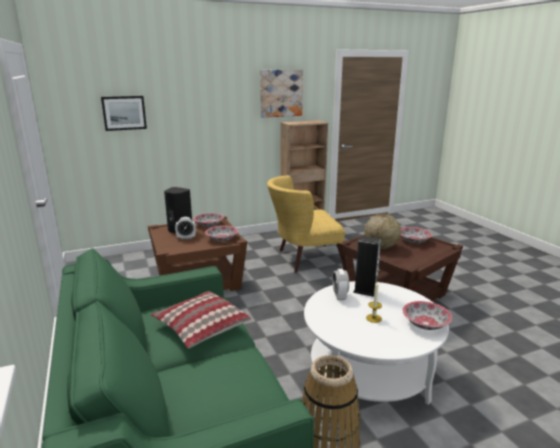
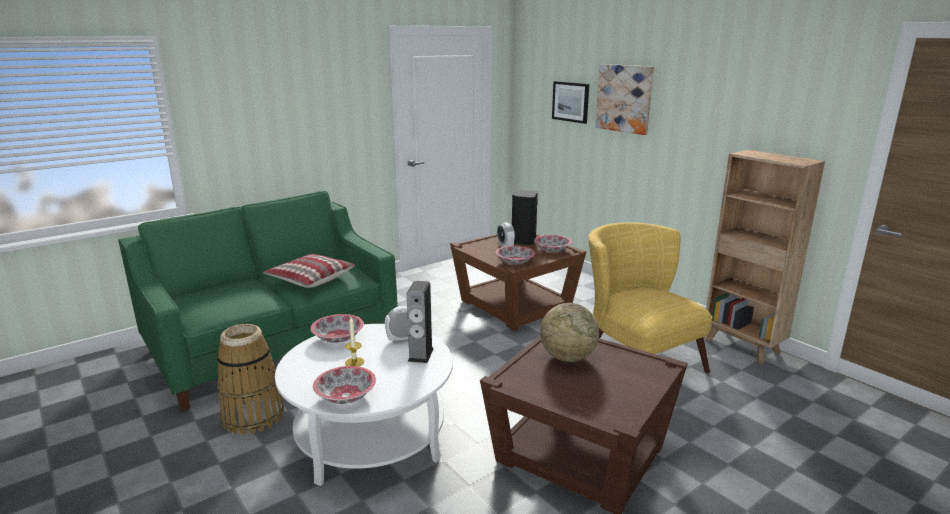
camera: 75 degrees right, 0 degrees up
(281, 93) = (763, 101): picture -> picture (624, 98)
(413, 241) = (621, 386): bowl -> bowl (338, 337)

